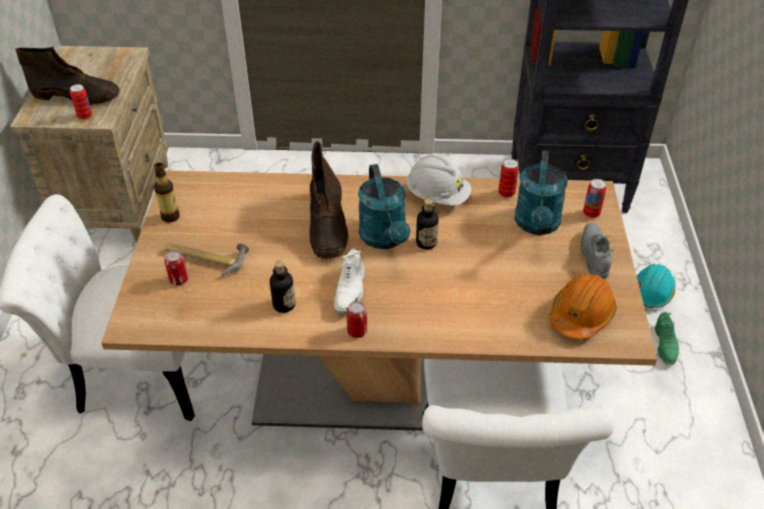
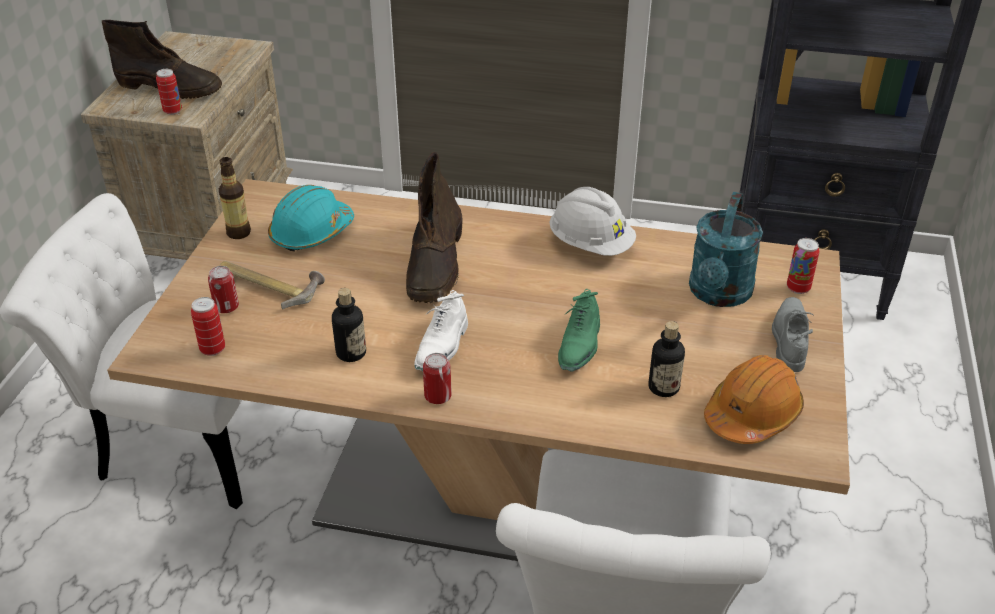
camera: 10 degrees right, 5 degrees down
(385, 239) = (507, 289): turquoise watering can -> none
(426, 243) = (560, 299): bottle -> bottle (663, 387)
(506, 193) = (685, 251): can -> can (212, 349)
(651, 292) = (898, 426): turquoise hard hat -> turquoise hard hat (311, 233)
(665, 345) = (905, 500): green shoe -> green shoe (579, 346)

